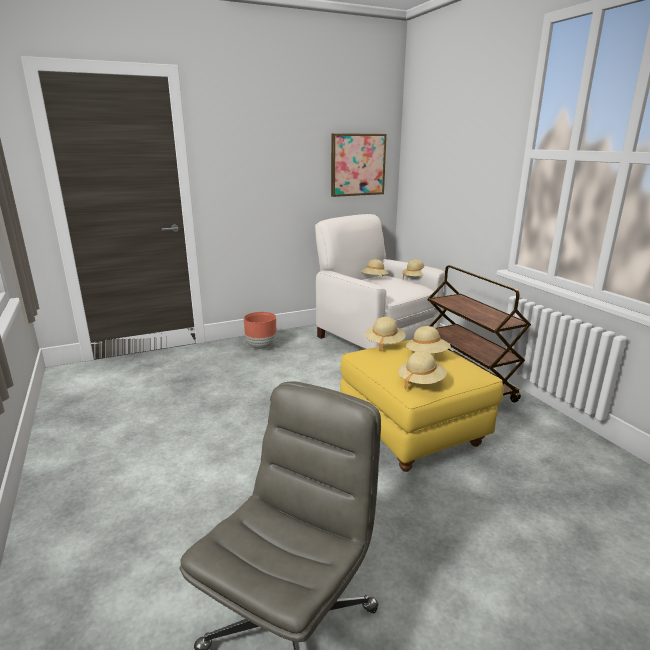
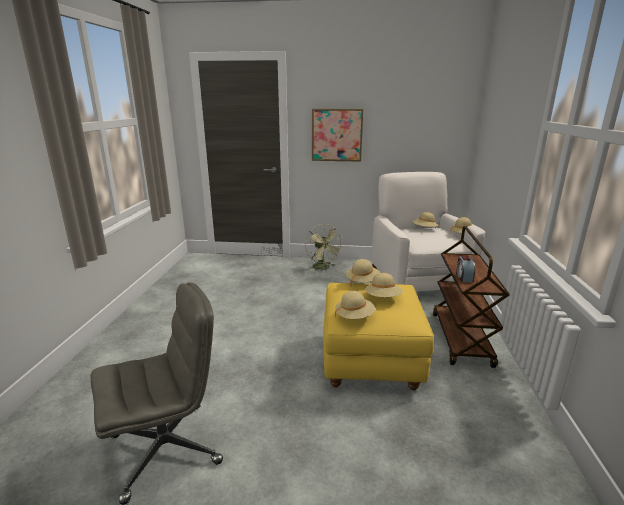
camera: 30 degrees right, 0 degrees up
(261, 346) = (323, 268): brown planter -> green fan
(357, 165) = (431, 128): picture -> picture (336, 135)
(478, 317) = (464, 277): none -> alarm clock

